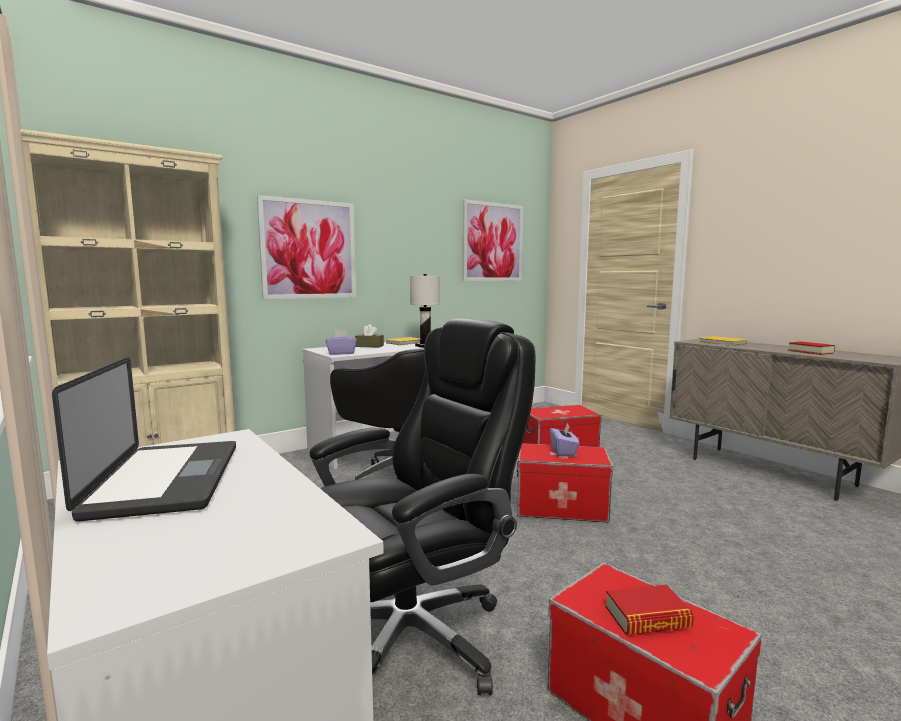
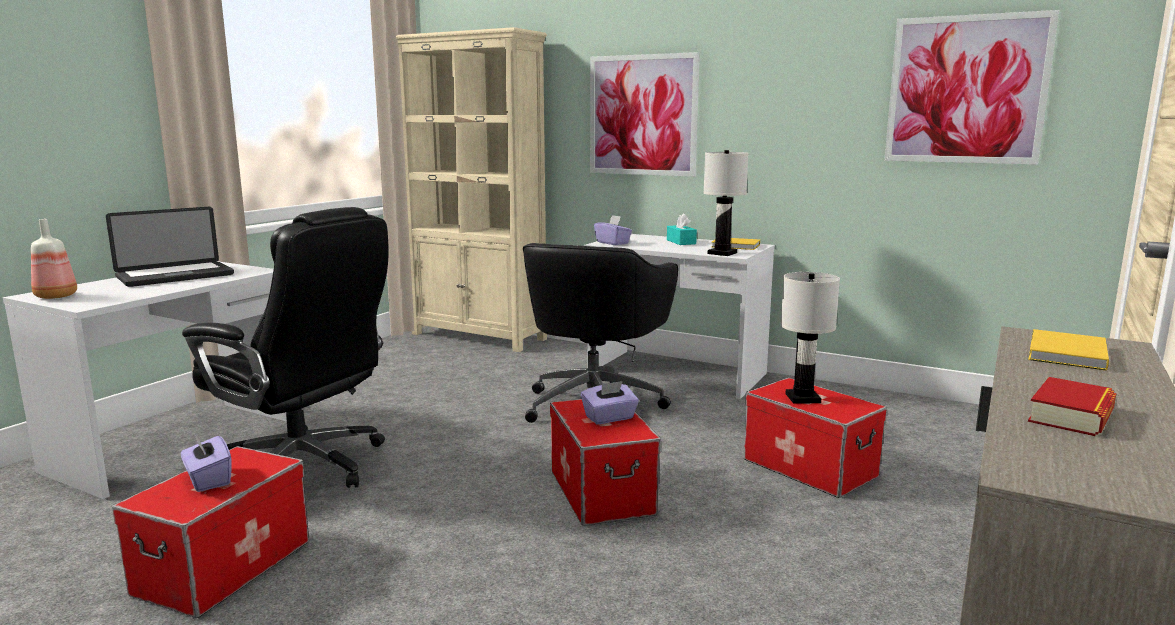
camera: 65 degrees right, 5 degrees up
(179, 573) = (55, 296): none -> bottle
(369, 346) = (681, 242): brown tissue box -> turquoise tissue box
(558, 413) = (802, 398): none -> white table lamp
(647, 618) = (208, 480): book -> purple tissue box

